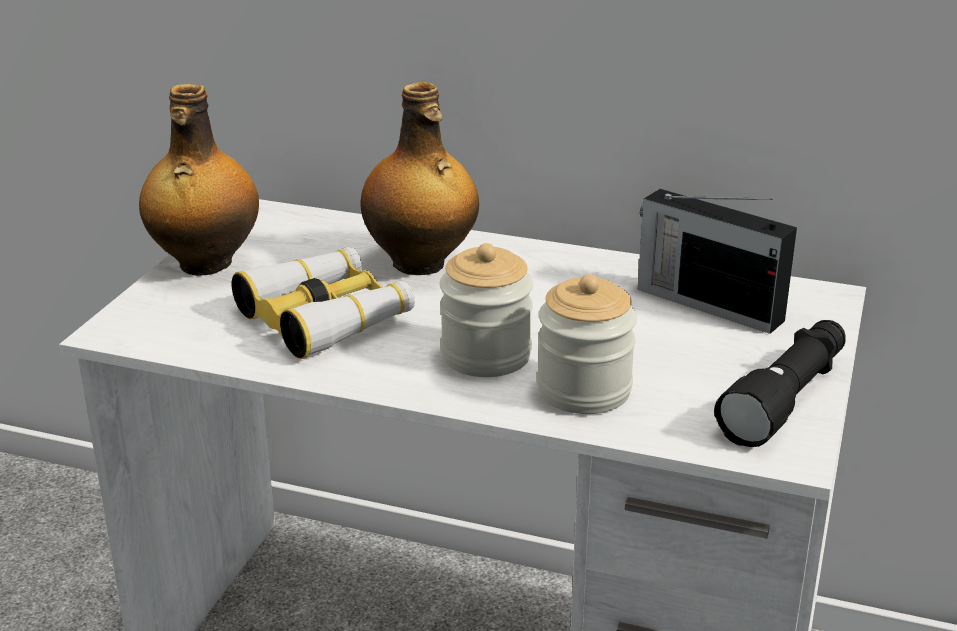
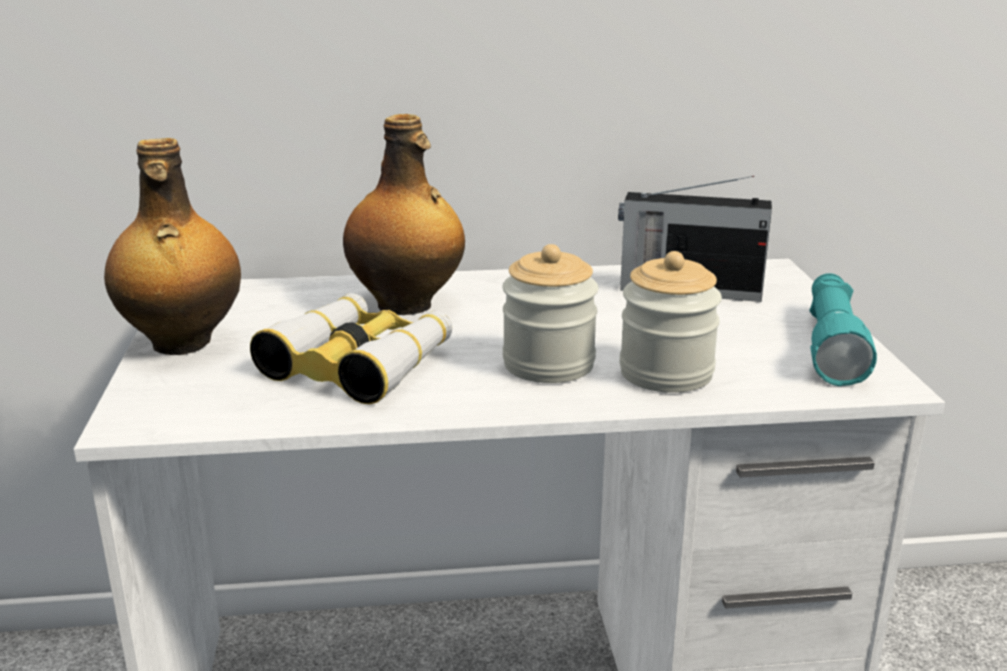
camera: 25 degrees left, 5 degrees down
(786, 399) = (831, 344): black flashlight -> turquoise flashlight

